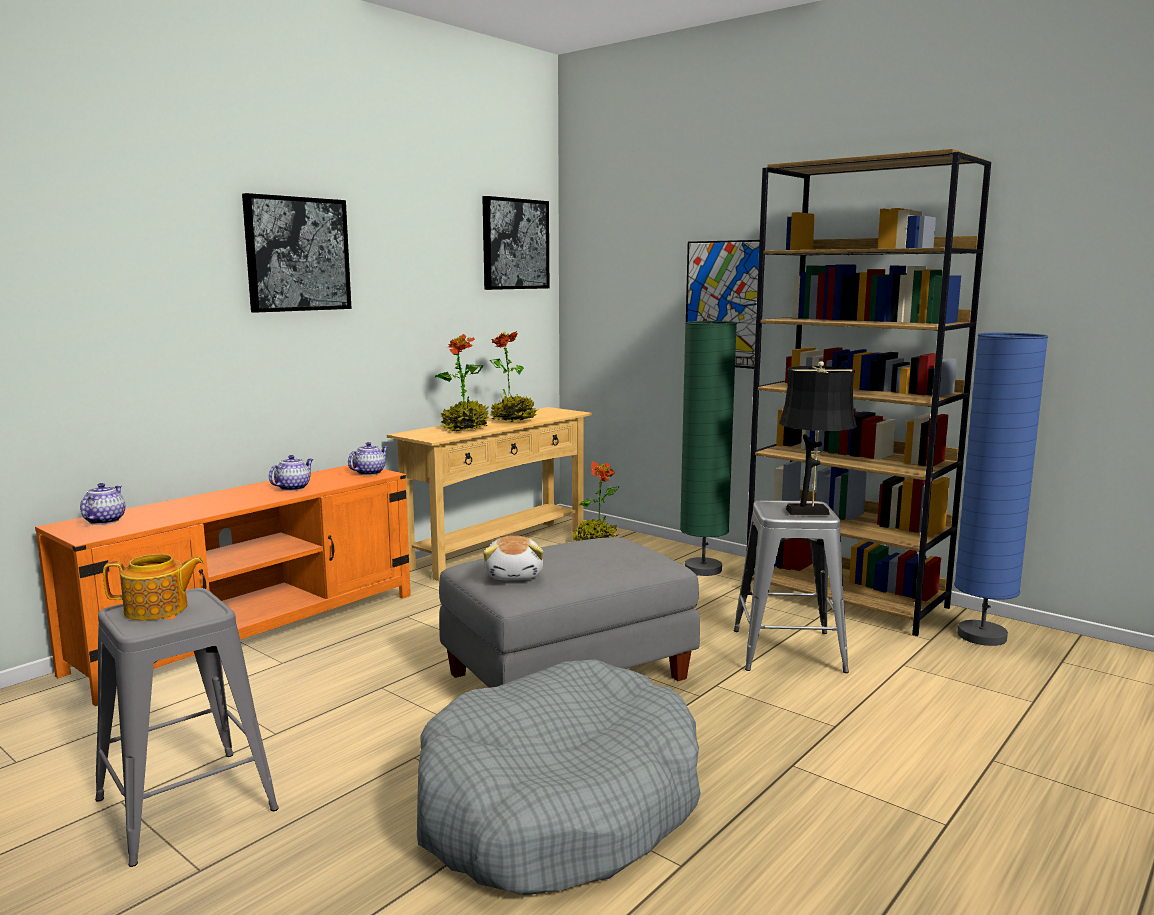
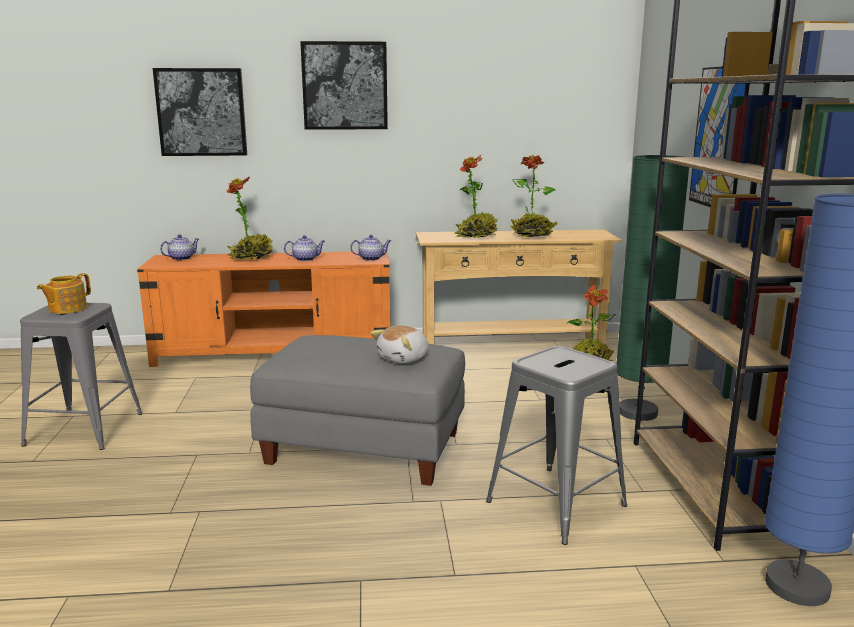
camera: 45 degrees right, 5 degrees up
(157, 609) = (67, 309): teapot -> teapot turned 90 degrees clockwise
(213, 500) = (251, 258): none -> potted plant
(515, 244) = (577, 73): picture -> picture (201, 112)
(515, 575) = (305, 351): plush toy -> plush toy (404, 358)
(558, 806) = (192, 519): grey dog bed -> none
(812, 512) = (570, 368): black table lamp -> none

